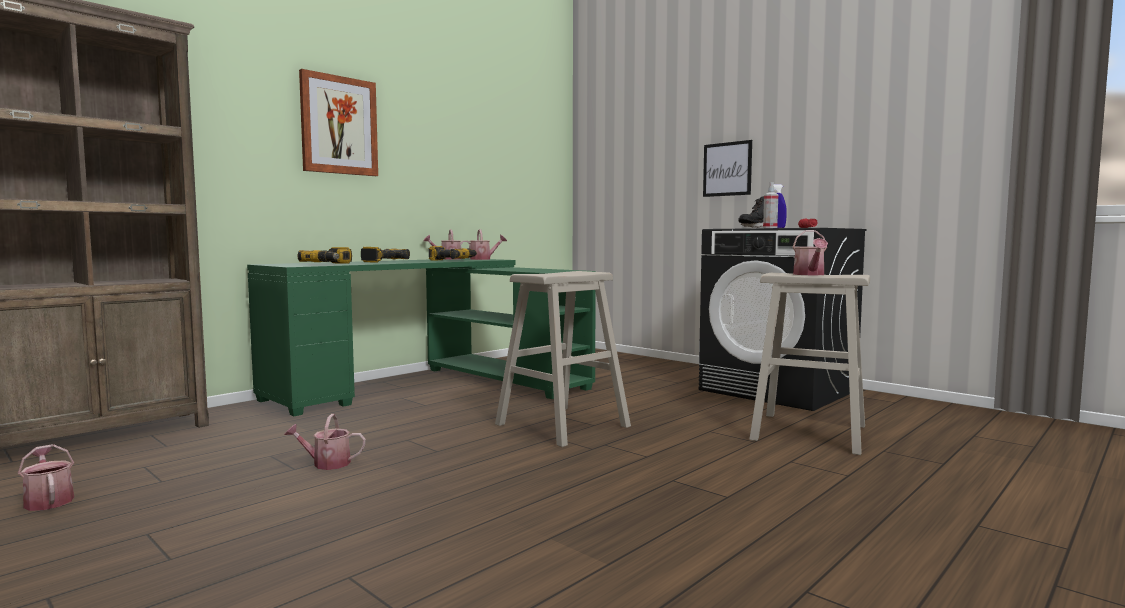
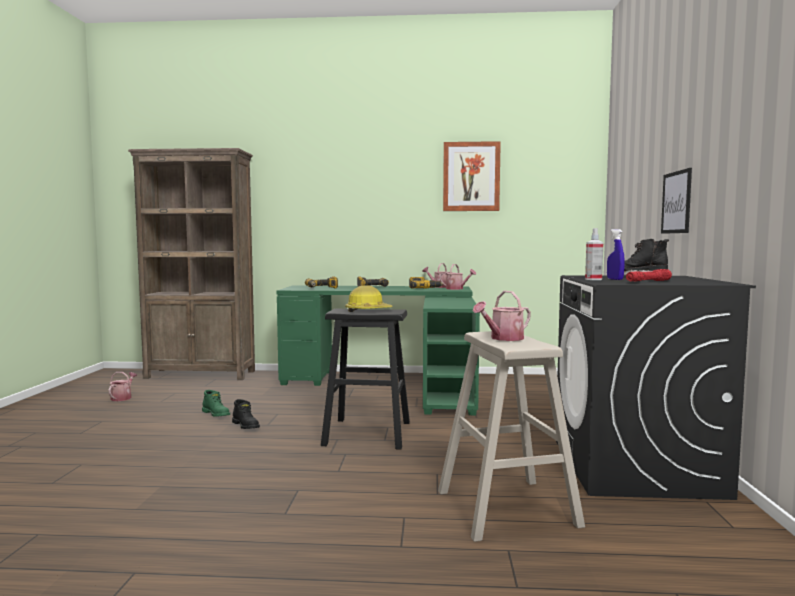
camera: 50 degrees right, 0 degrees up
(326, 463) = (216, 414): watering can -> green boot
(339, 125) = (357, 190): picture -> picture (471, 176)
(416, 460) = (246, 426): none -> black boot
(562, 273) = (368, 311): none -> hard hat
(562, 425) = (367, 433): beige stool -> black stool

